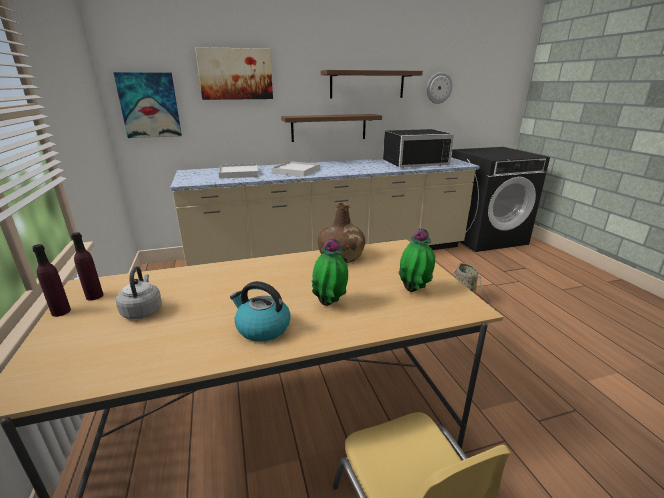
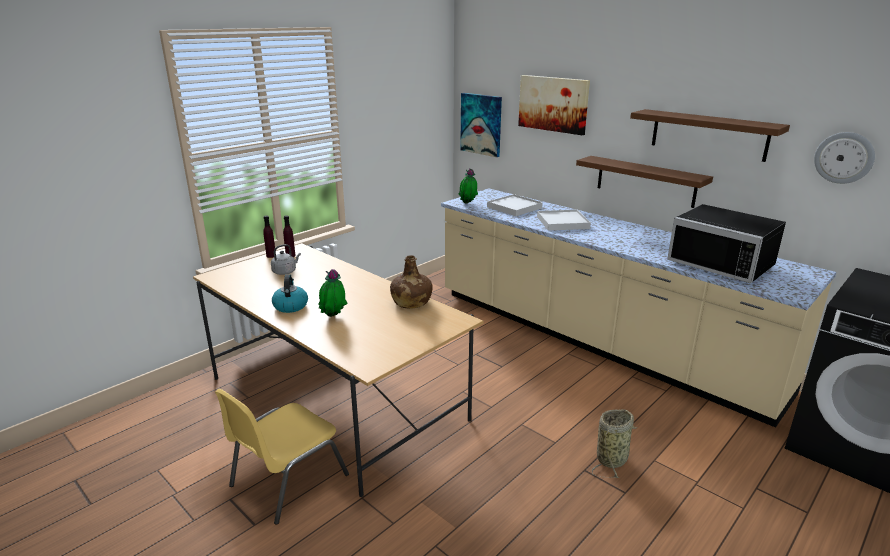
camera: 60 degrees right, 0 degrees up
(414, 290) = (379, 341): potted plant -> potted plant (468, 203)

